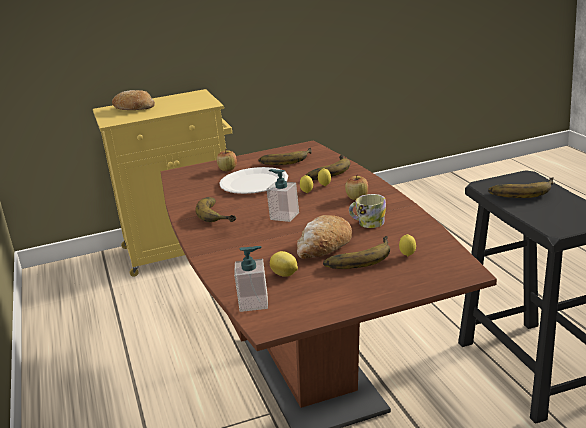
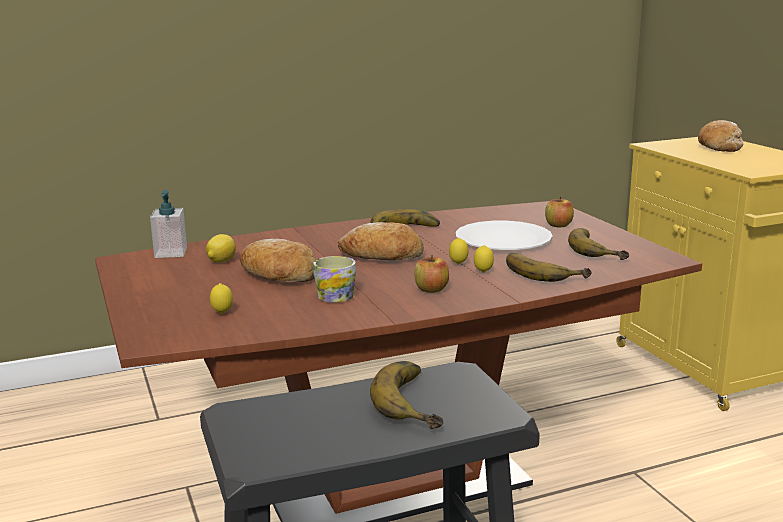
camera: 85 degrees right, 5 degrees down
(284, 216) = (382, 256): soap dispenser -> bread
(357, 257) = (238, 290): banana -> none

